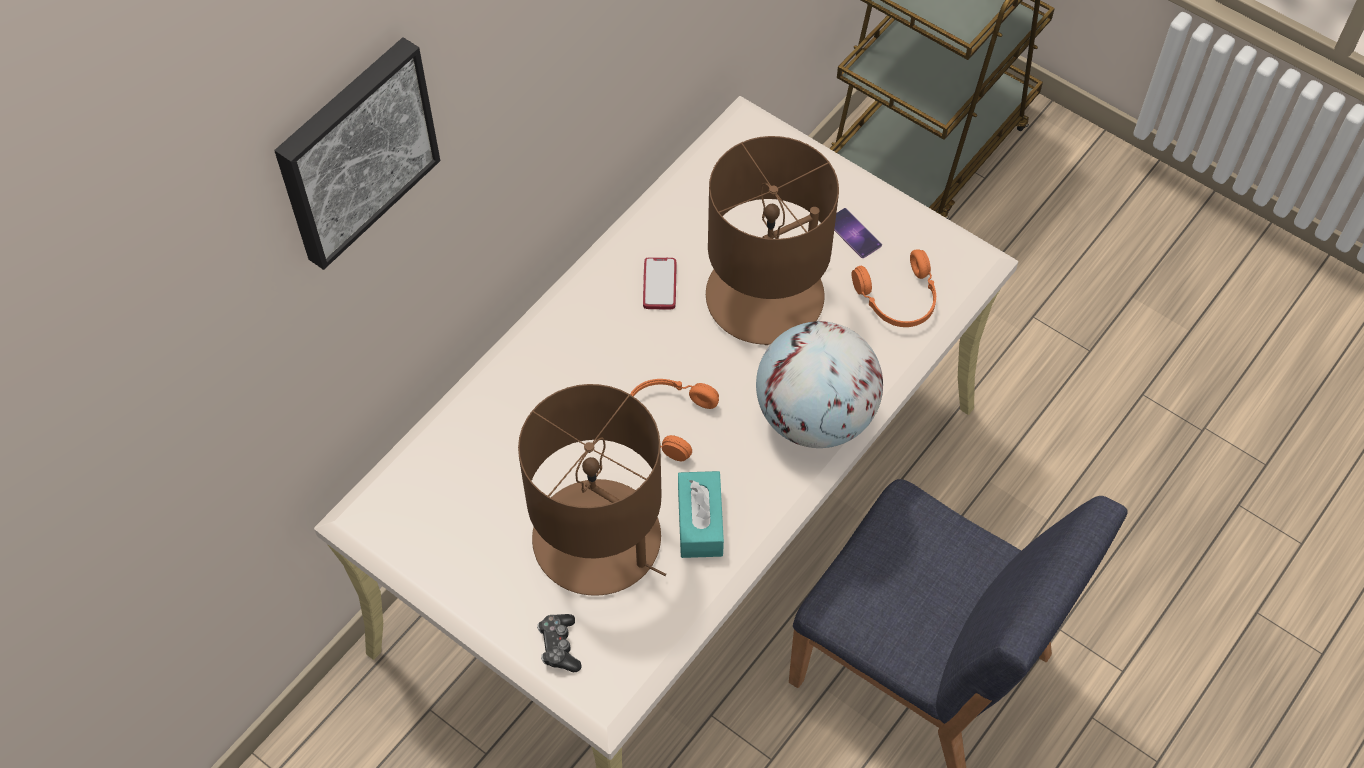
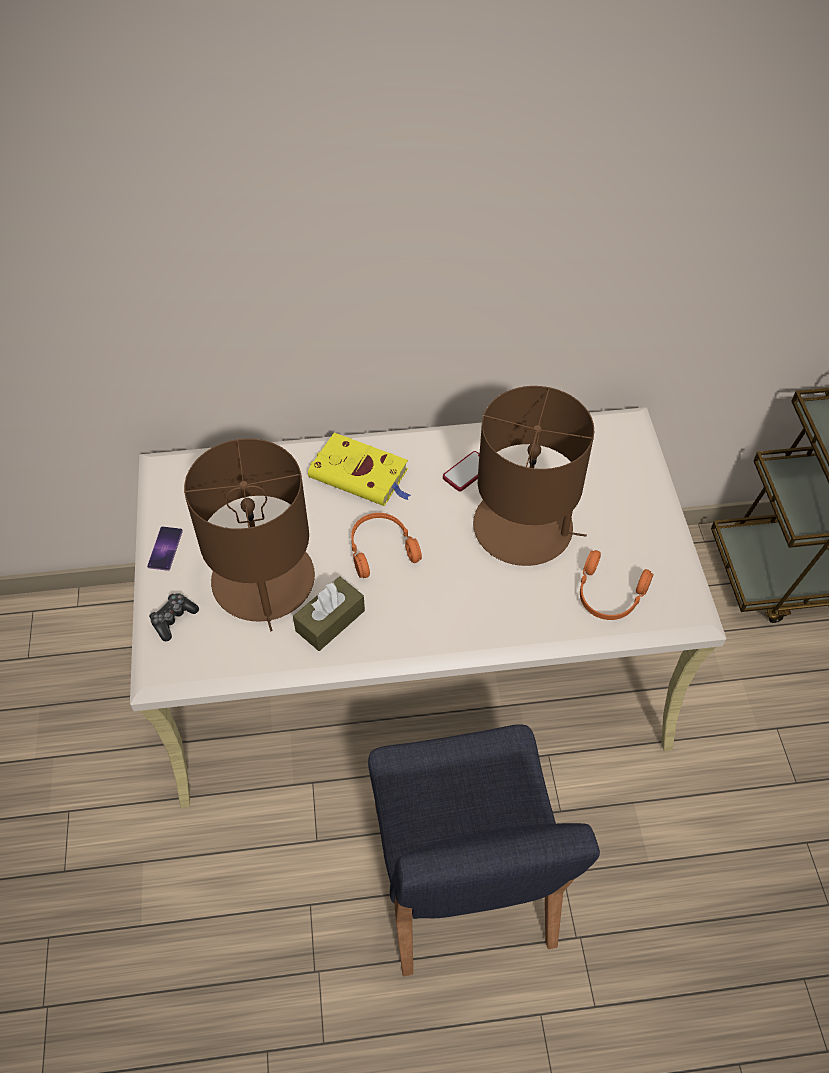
camera: 45 degrees right, 5 degrees down
(354, 150) = (218, 170): picture -> none
(567, 365) = (361, 474): none -> yellow book
(700, 522) = (330, 620): turquoise tissue box -> brown tissue box
(815, 417) = (471, 620): globe -> none
(853, 233) = (624, 534): phone -> phone (165, 548)

